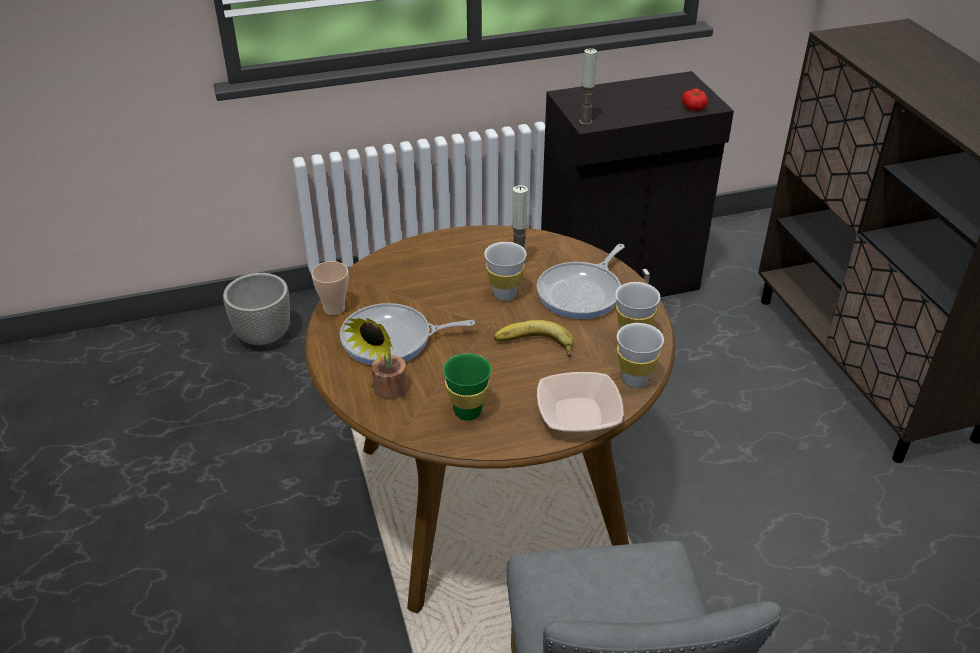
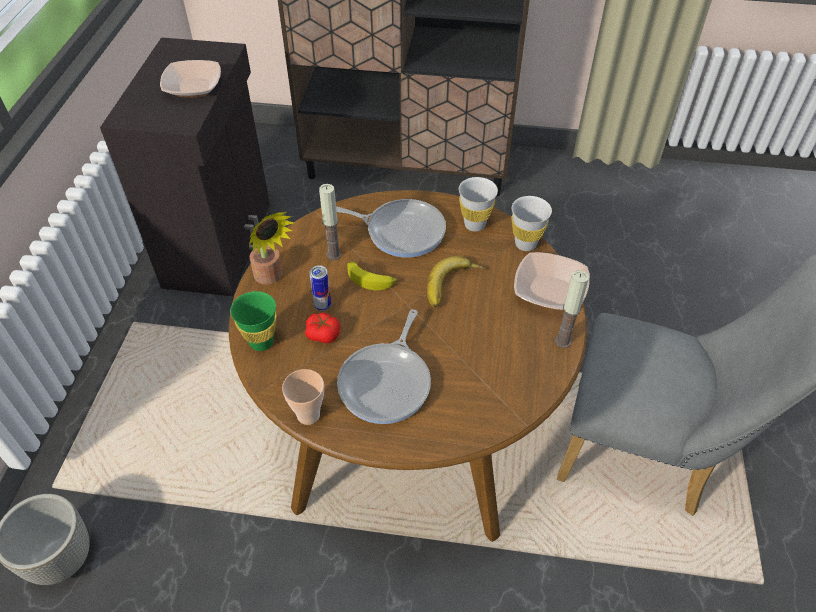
camera: 65 degrees left, 10 degrees up
(386, 393) = (460, 410): potted plant -> potted plant (271, 277)
(454, 278) = (323, 306): none -> can
(468, 412) = (514, 360): green cup -> green cup (261, 342)
(504, 294) = (371, 279): white cup -> banana
(582, 293) = (401, 231): frying pan -> frying pan turned 45 degrees counterclockwise
(585, 122) = (180, 124): candle -> candle (563, 341)
(639, 110) = (193, 88): none -> bowl
(693, 107) = (219, 59): tomato -> tomato (323, 334)

